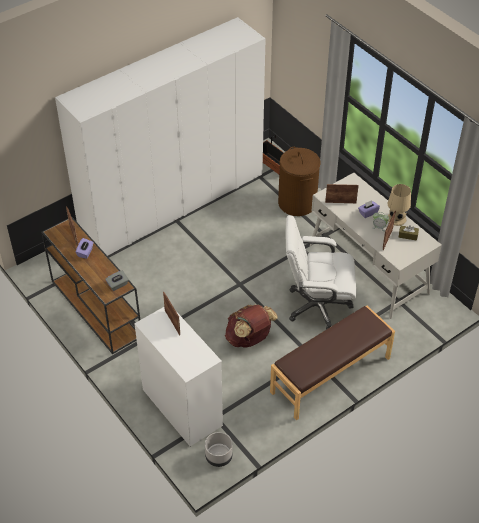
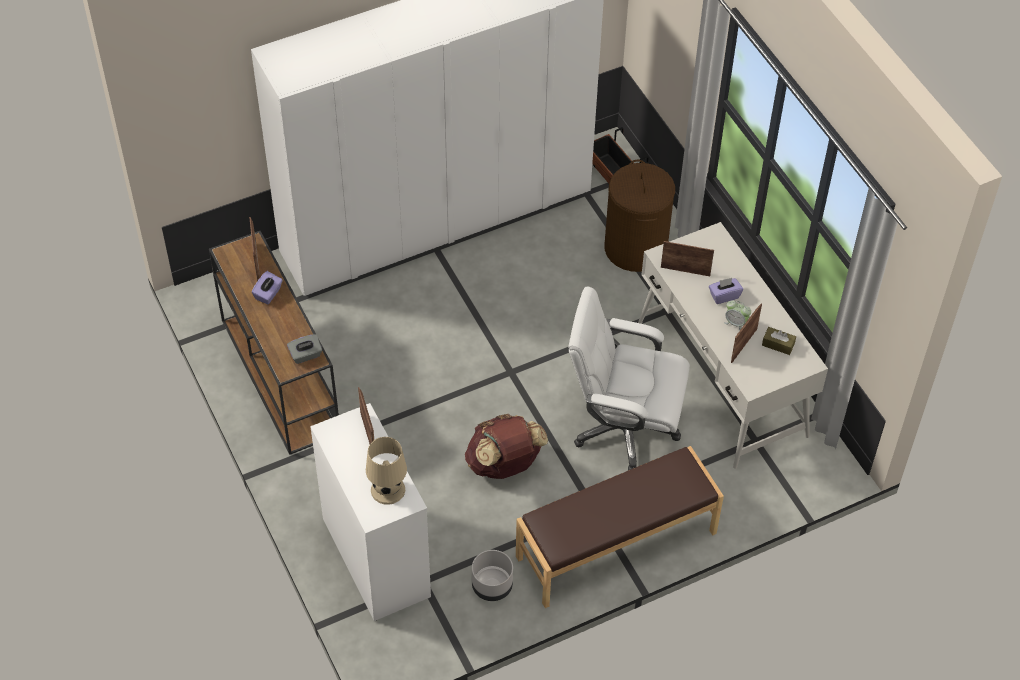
camera: 10 degrees right, 5 degrees up
(219, 456) = (414, 644): grey planter -> grey planter (492, 586)
(396, 218) = (767, 313): beige table lamp -> beige table lamp (387, 489)

